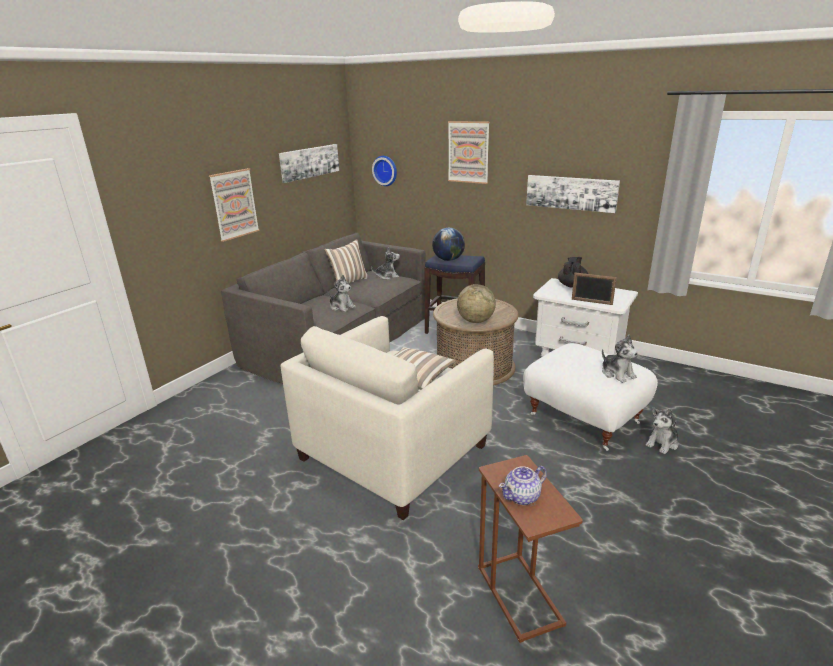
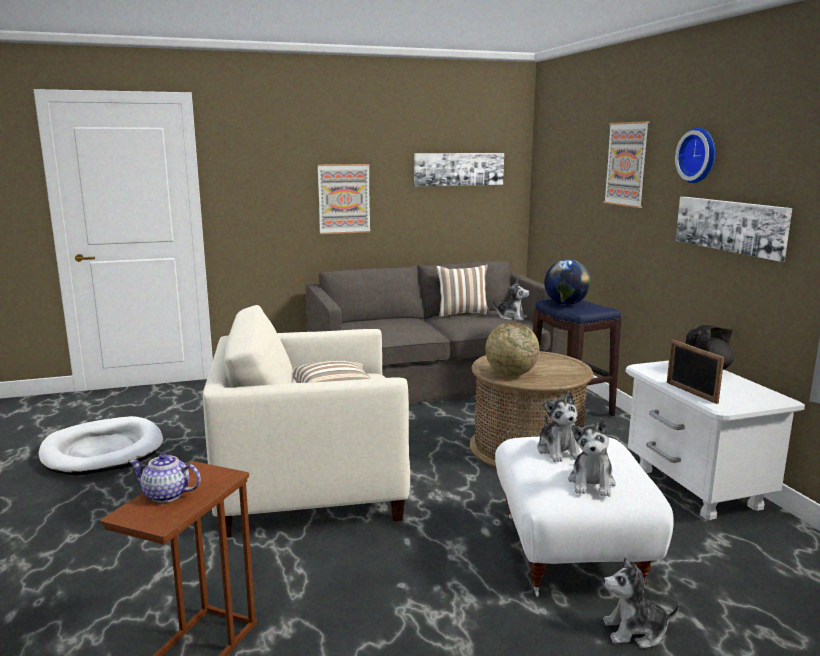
camera: 40 degrees right, 10 degrees down
(175, 514) = (103, 451): none -> white dog bed
(341, 307) = (411, 330): plush toy -> plush toy (558, 451)
(386, 170) = (554, 188): wall clock -> wall clock (699, 155)

